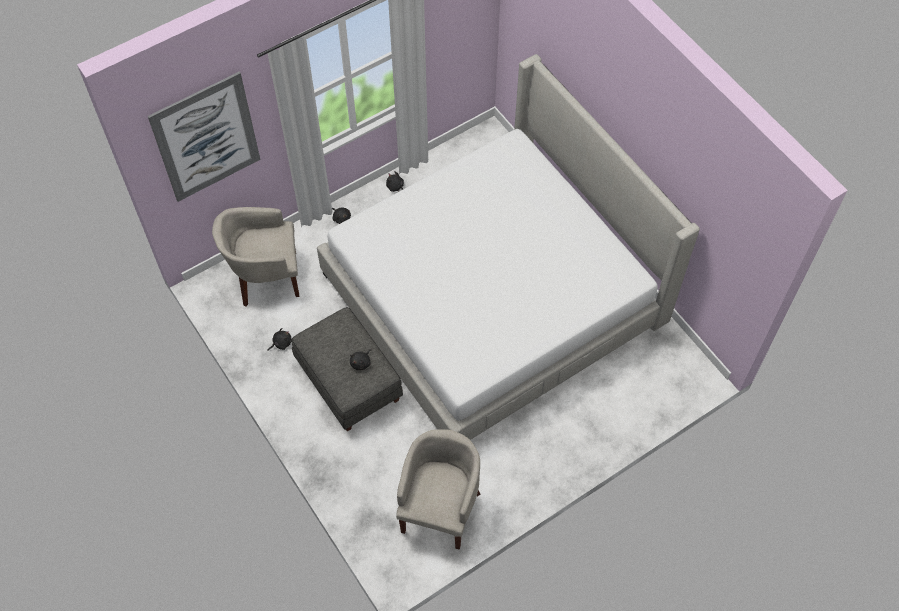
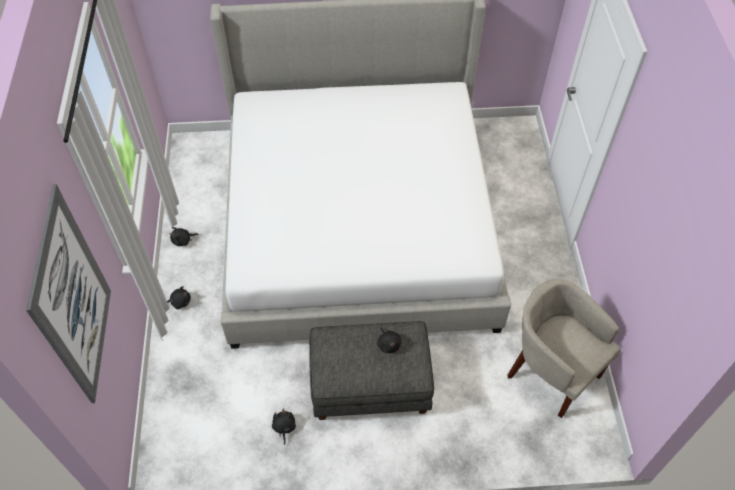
camera: 60 degrees left, 5 degrees down
(266, 277) = (194, 404): beige armchair -> none

